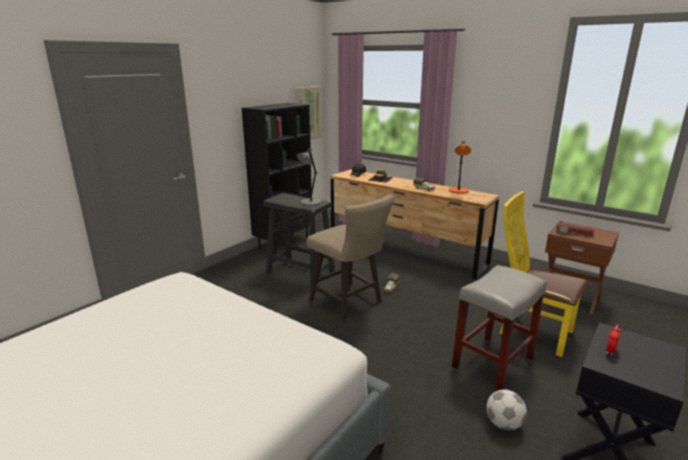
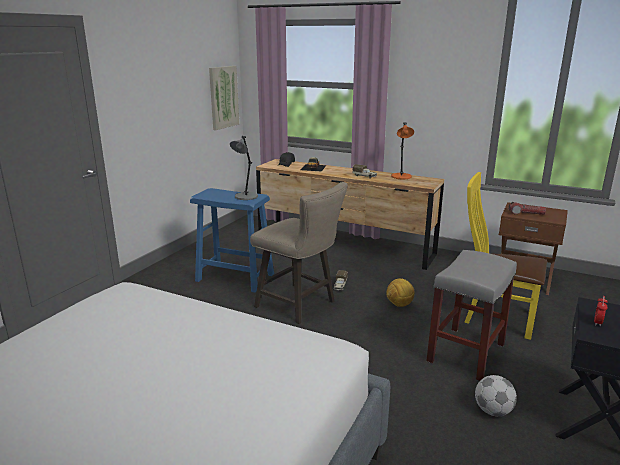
camera: 10 degrees left, 0 degrees up
(283, 243) = (205, 246): black bookcase -> none
(300, 272) = (235, 277): black stool -> blue stool
(441, 310) = (399, 305): none -> football

